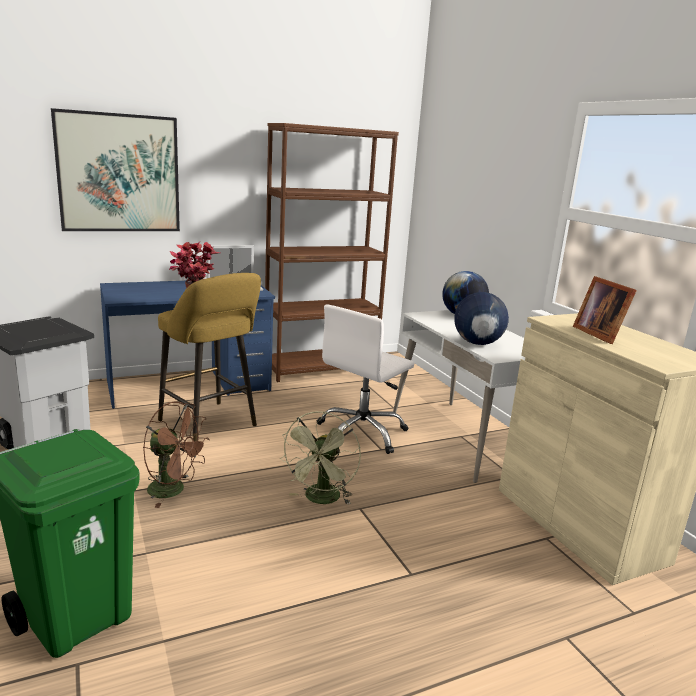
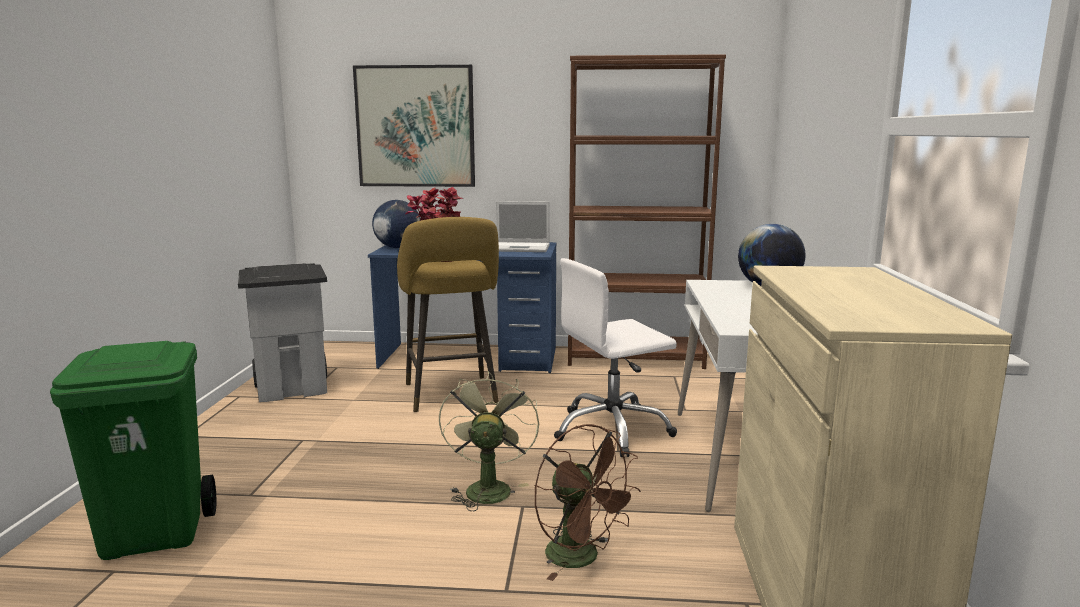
camera: 30 degrees right, 5 degrees down
(174, 490) = (351, 447): brown fan -> brown fan (582, 558)
(321, 500) = (487, 487): green fan -> green fan turned 135 degrees clockwise
(477, 343) = (734, 314): globe -> globe (398, 247)
(599, 334) = (828, 286): picture frame -> none

